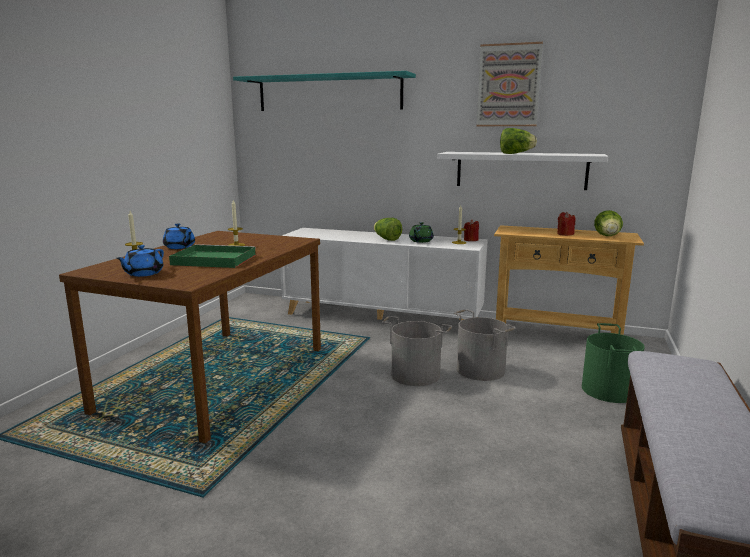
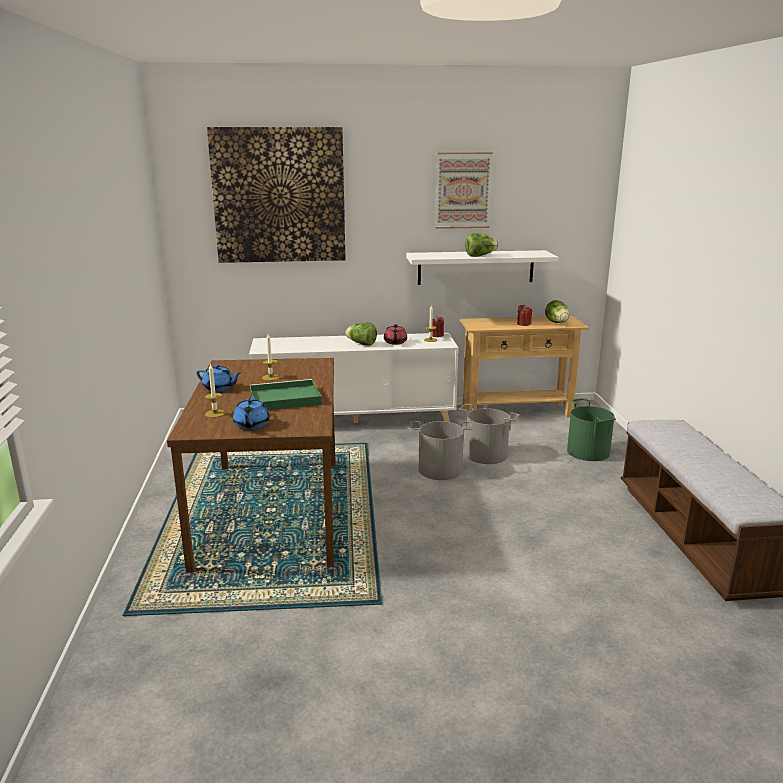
camera: 25 degrees left, 5 degrees up
(329, 93) = (279, 196): turquoise shelf -> picture
(420, 241) = (395, 342): green teapot -> red teapot

